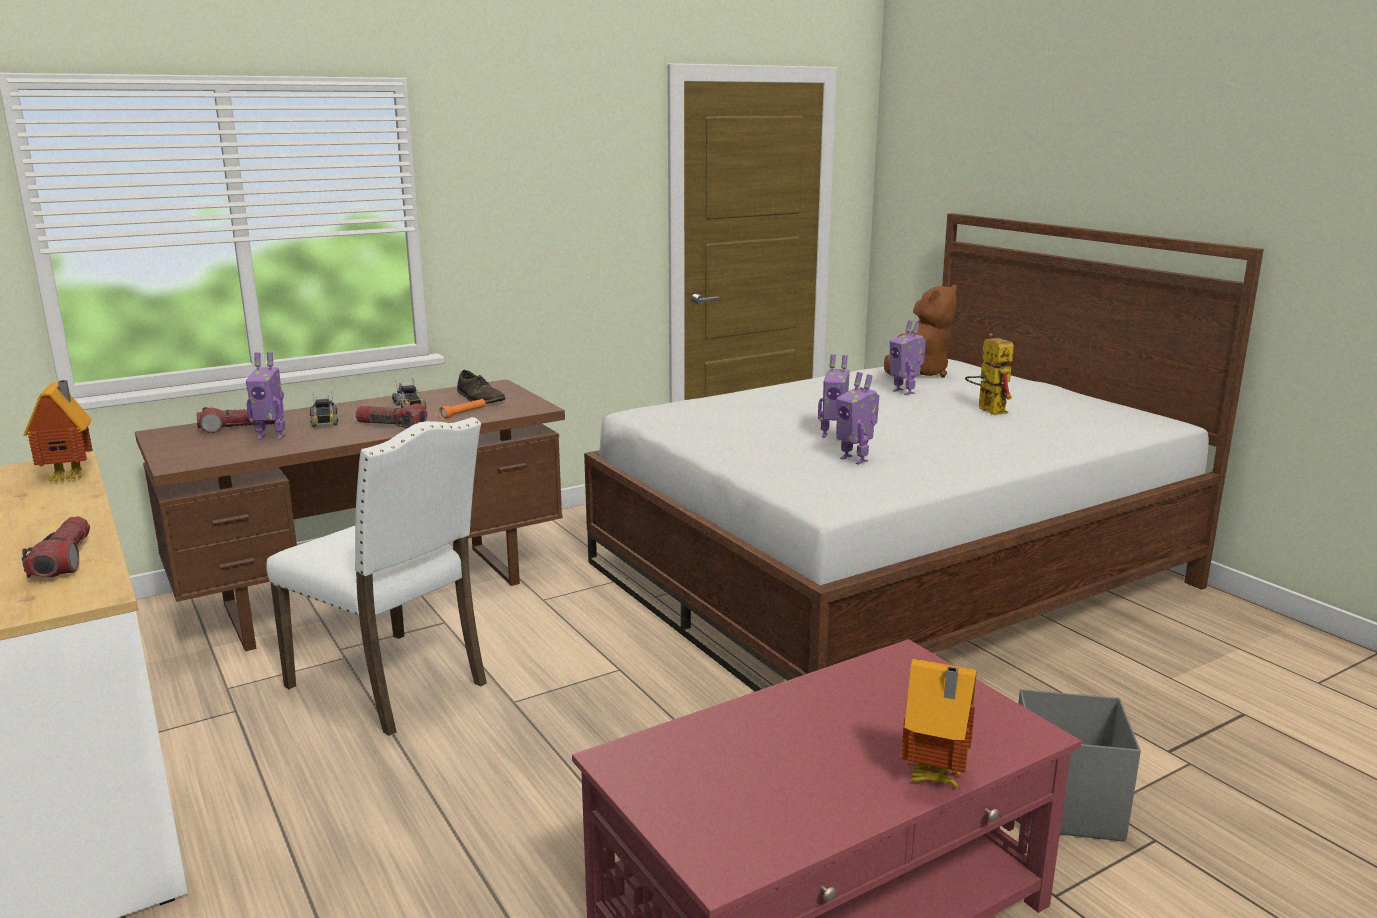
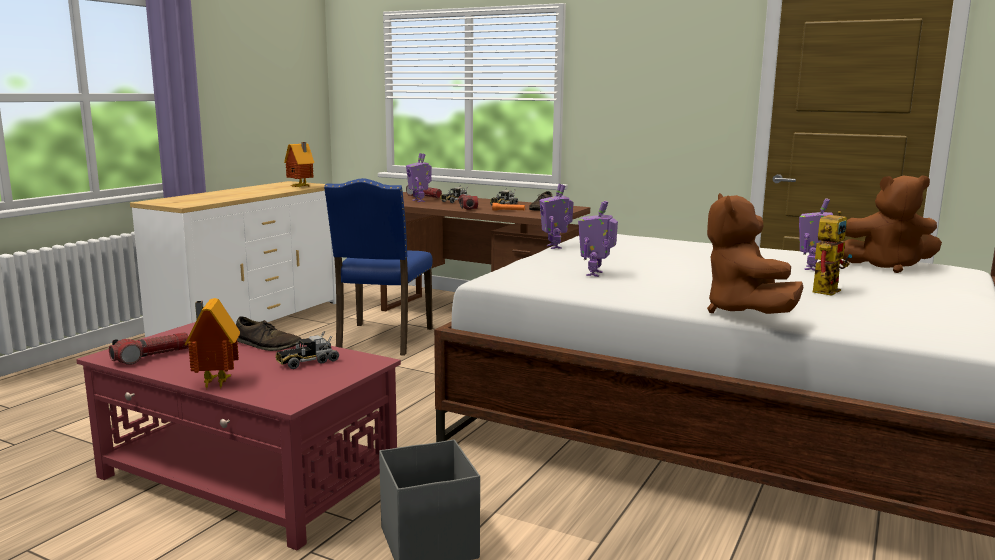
camera: 60 degrees right, 5 degrees down
(64, 560) = (212, 199): flashlight -> flashlight (151, 357)
(393, 684) = (382, 340): white chair -> blue chair
(778, 715) = (267, 345): none -> brown shoe
(834, 436) = (641, 266): toy robot -> toy robot (555, 247)
(882, 698) = (307, 362): none -> toy truck
(1045, 450) = (743, 312): none -> brown plush toy

